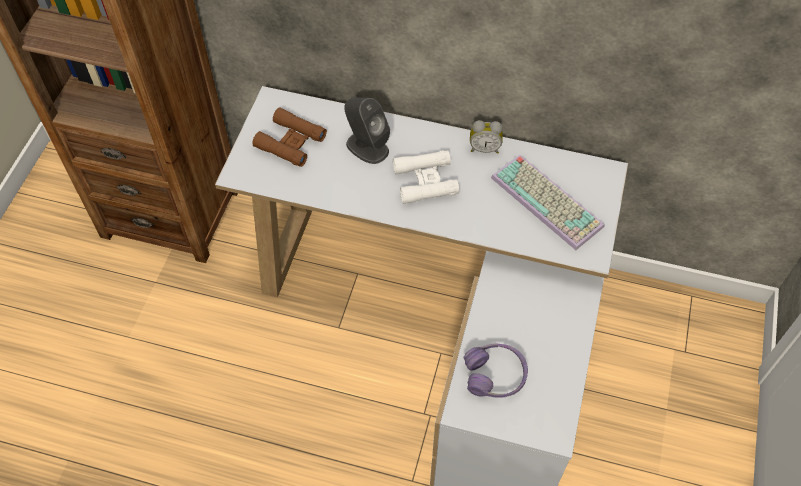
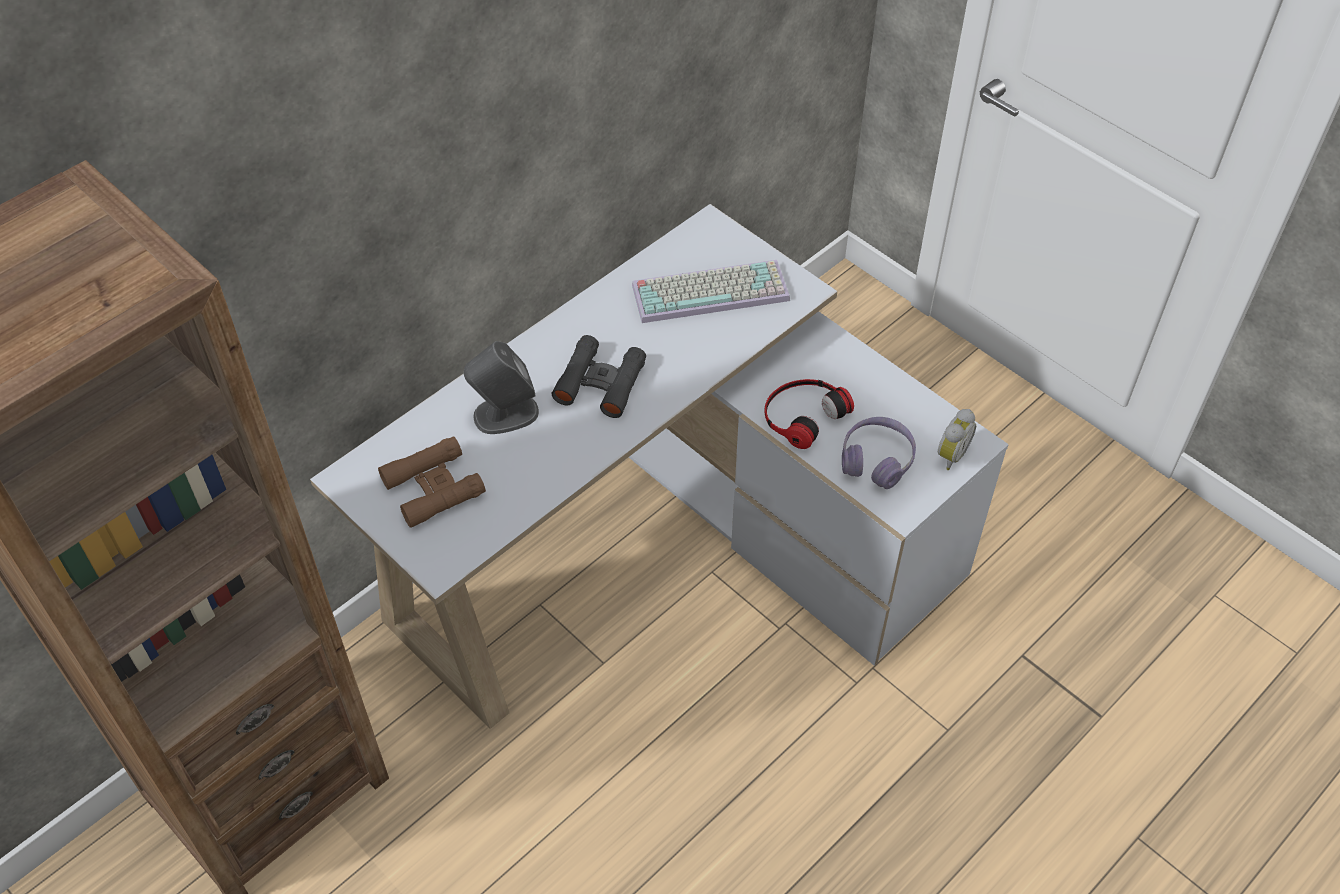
camera: 60 degrees left, 5 degrees down
(425, 181) = (600, 383): white binoculars -> black binoculars
(484, 148) = (596, 308): alarm clock -> alarm clock (950, 454)
(503, 312) = (802, 414): none -> headphones

